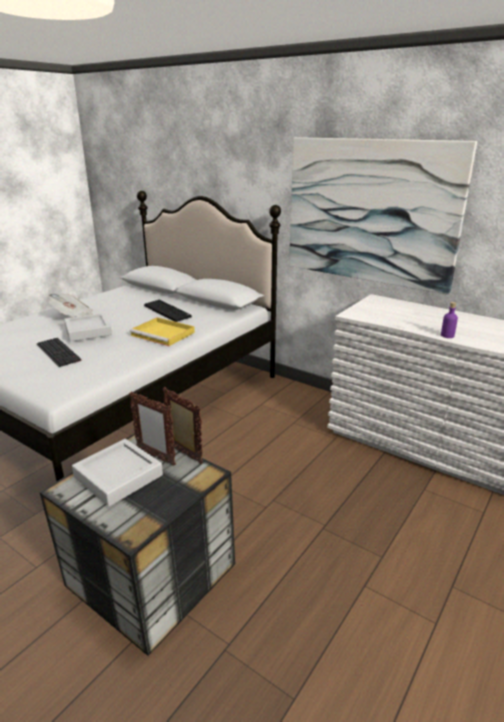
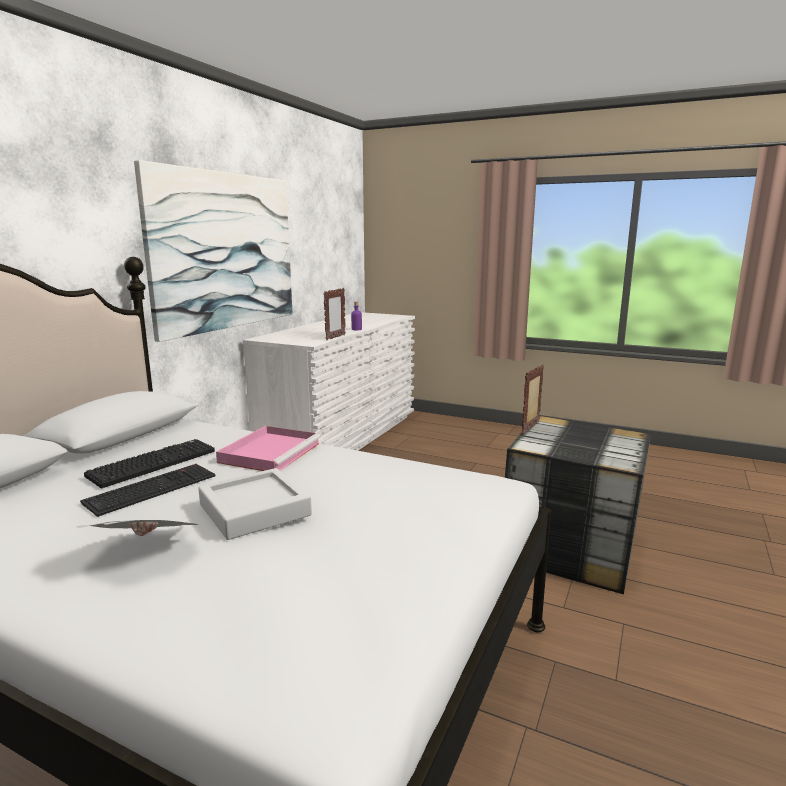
camera: 100 degrees left, 10 degrees down
(59, 352) = (358, 517): keyboard -> keyboard (152, 488)
(118, 476) = (586, 446): grey tray -> none
(155, 456) = (545, 437): picture frame -> picture frame (335, 337)
(164, 334) = (271, 452): yellow tray -> pink tray

